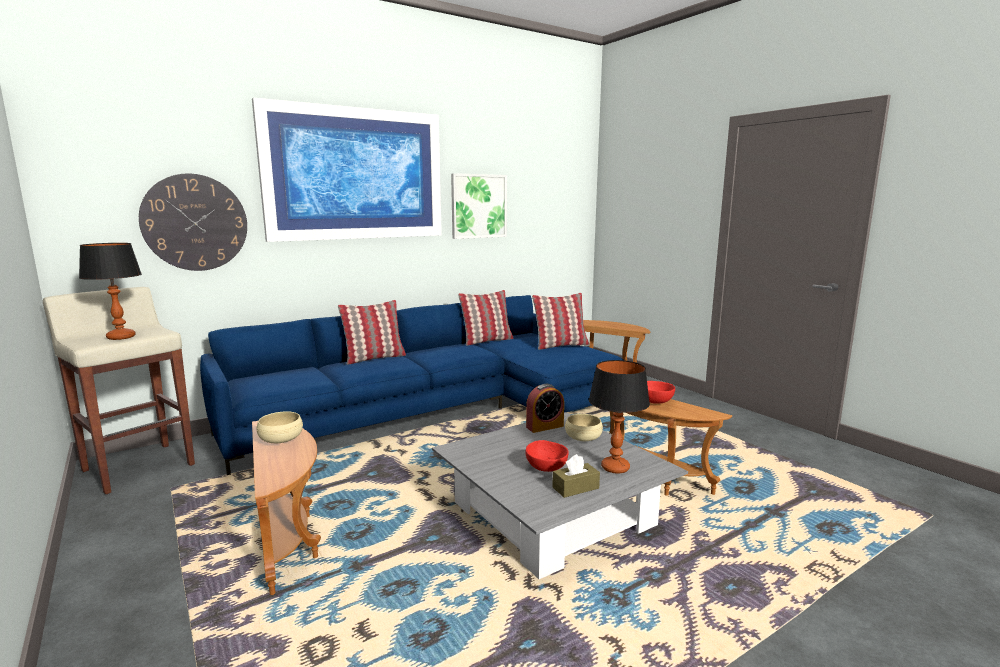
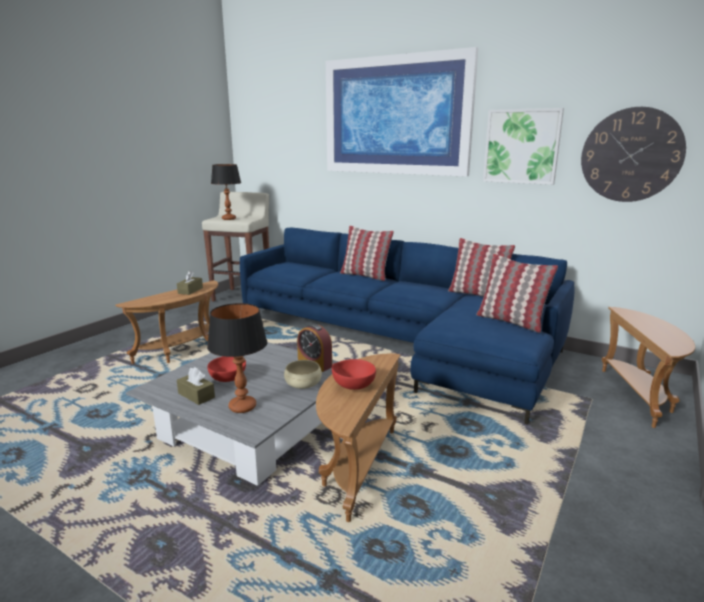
camera: 65 degrees right, 5 degrees up
(195, 222) = (294, 154): wall clock -> wall clock (631, 155)
(281, 438) = (190, 290): beige bowl -> brown tissue box

